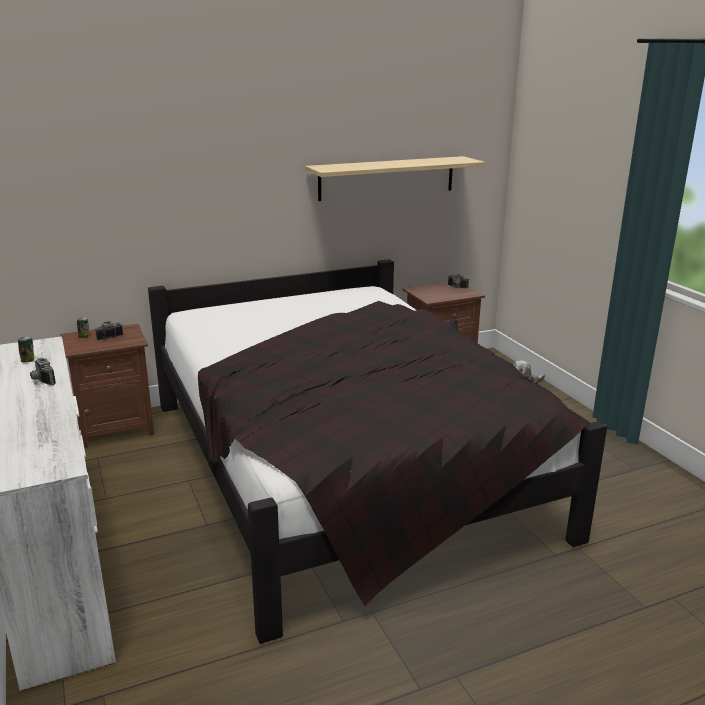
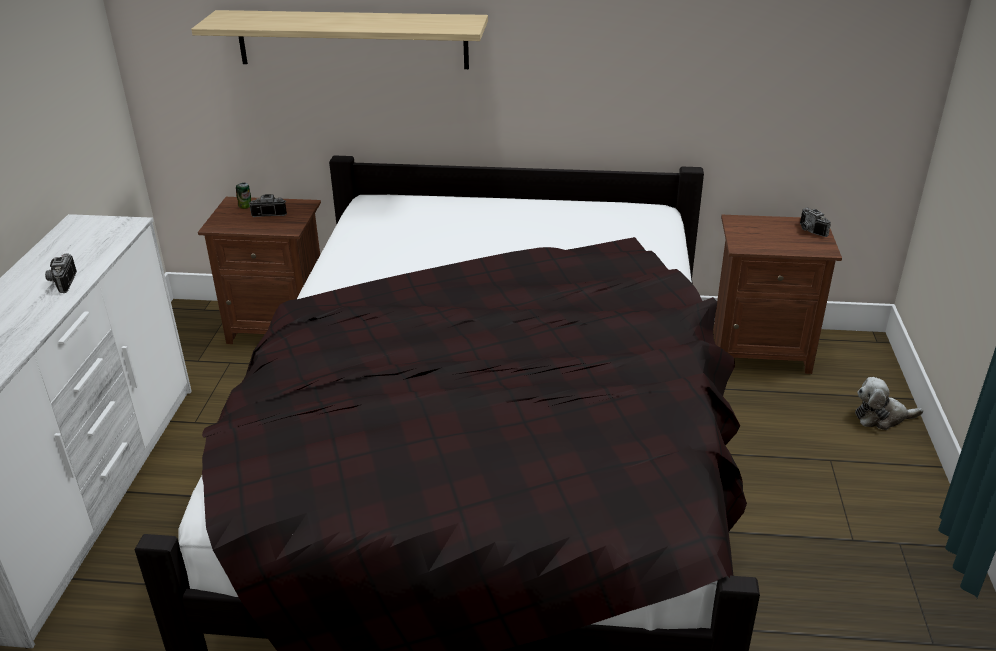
camera: 30 degrees right, 10 degrees up
(28, 360) = (81, 248): can -> none
(387, 178) = (711, 38): shelf -> shelf (352, 39)

